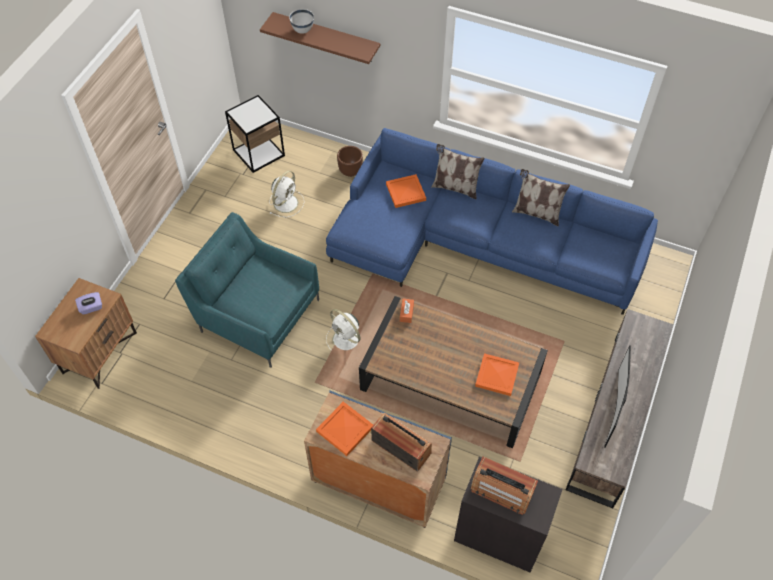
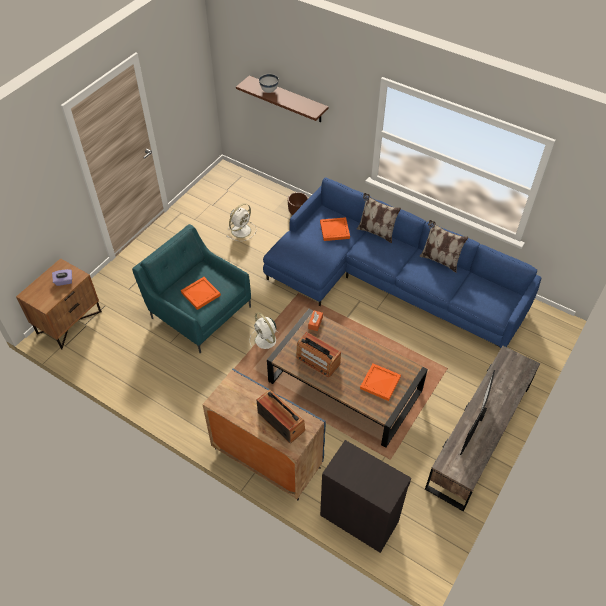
camera: 10 degrees right, 5 degrees down
(258, 152) = (228, 191): side table -> none
(345, 430) = (237, 401): orange tray -> orange tray (200, 294)
(501, 491) = (358, 471): radio -> radio (317, 360)

